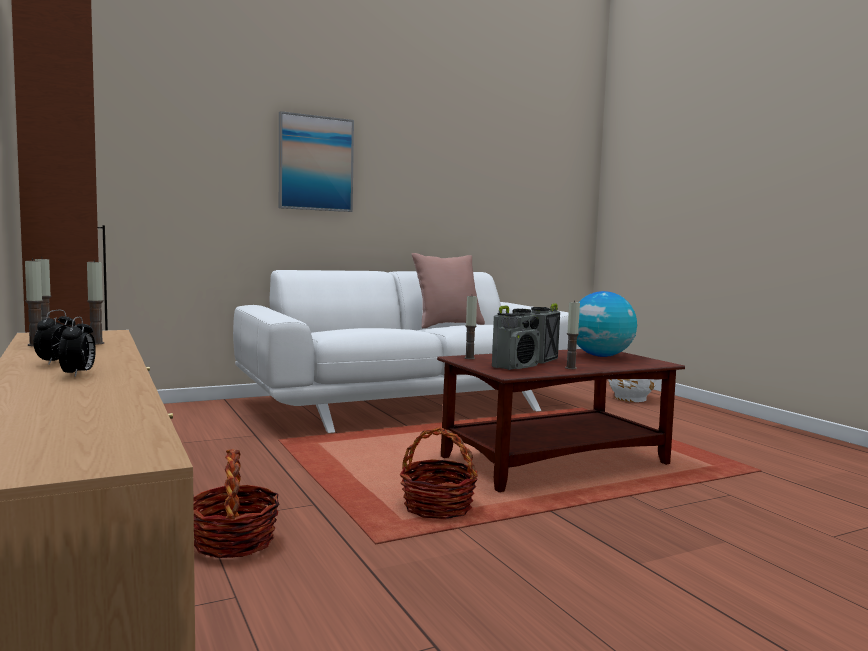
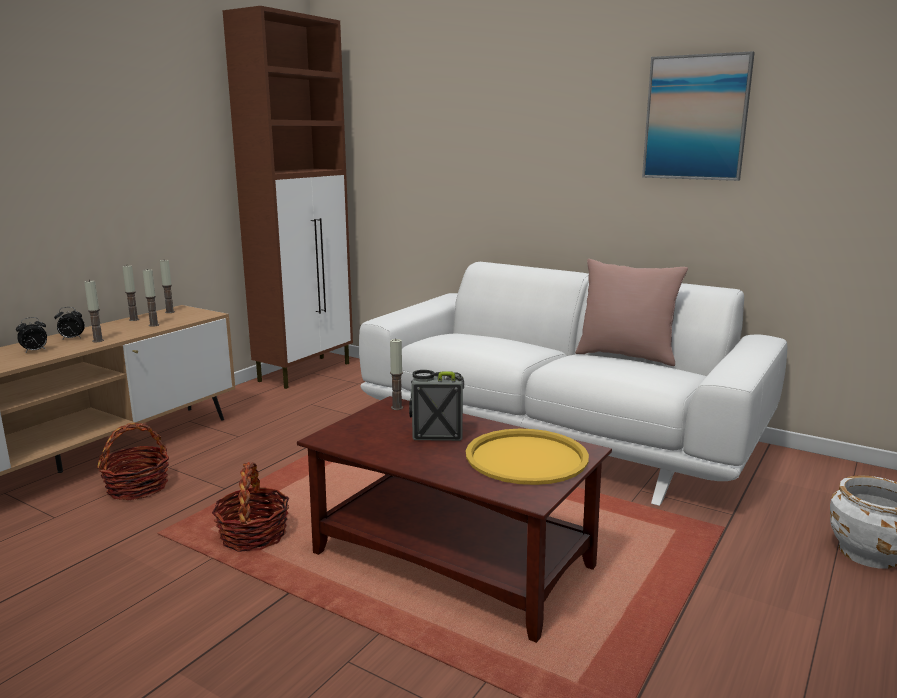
camera: 60 degrees right, 10 degrees up
(315, 163) = (531, 145): picture -> picture (696, 118)
(515, 367) = (373, 433): radio -> none
(570, 368) = (405, 456): candle -> candle (98, 341)
(601, 356) = (526, 458): globe -> yellow tray

